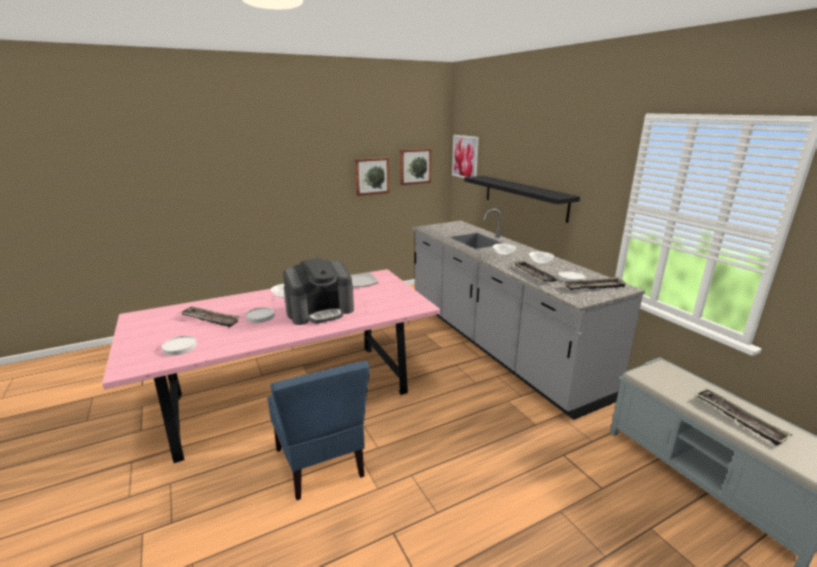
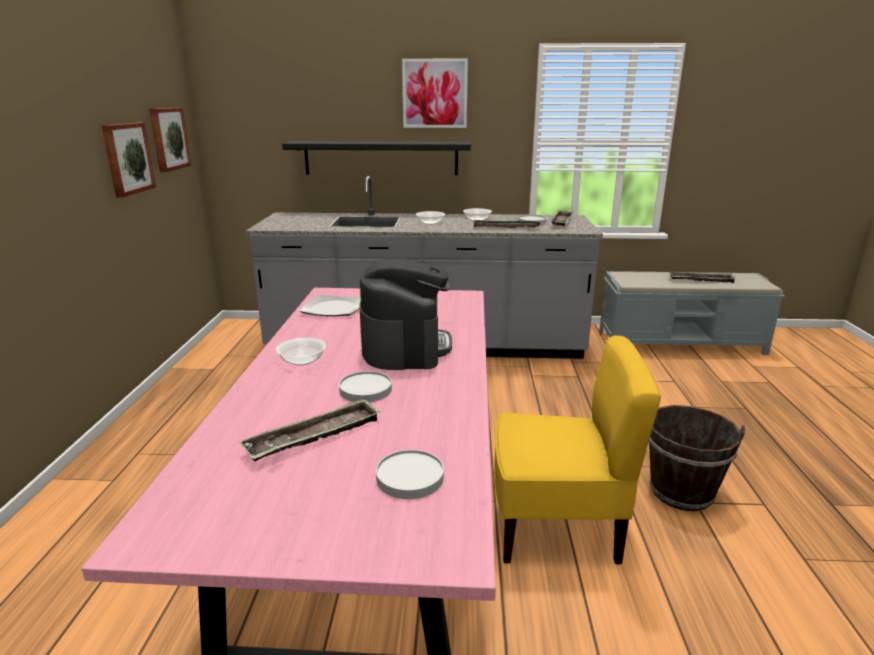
camera: 60 degrees left, 0 degrees up
(321, 462) = (556, 526): blue chair -> yellow chair
(402, 521) = (681, 492): none -> brown bucket
(465, 157) = (241, 118): picture -> picture (435, 93)

